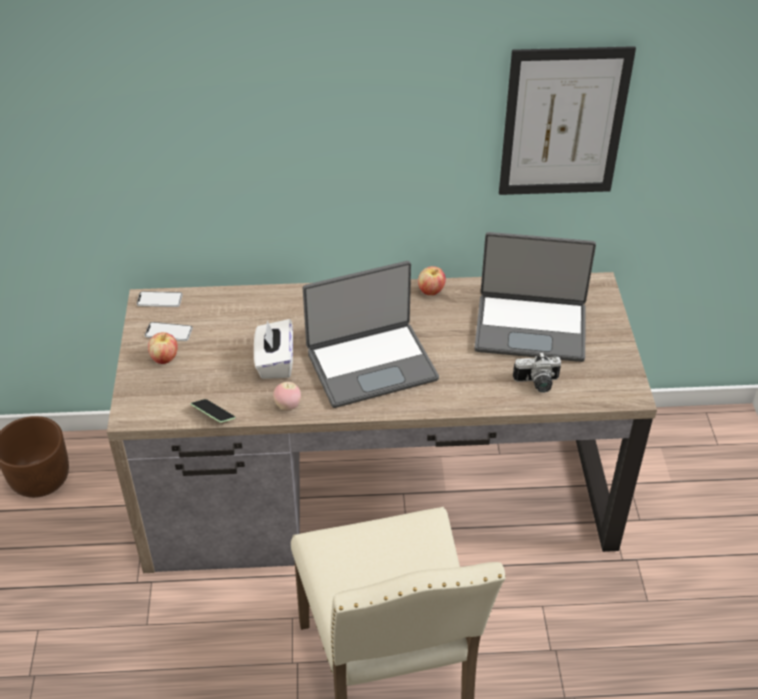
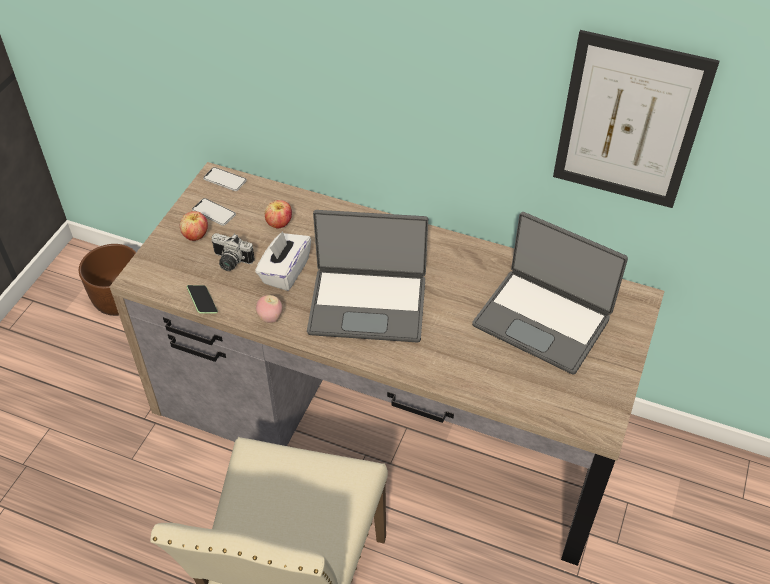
camera: 25 degrees right, 5 degrees up
(431, 291) = (468, 250): apple -> apple (279, 224)
(537, 384) = (513, 381): camera -> camera (230, 262)

